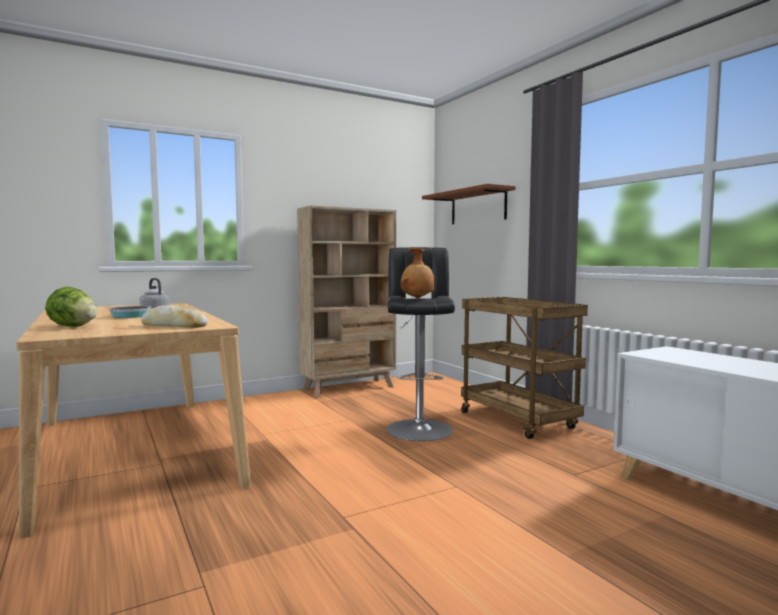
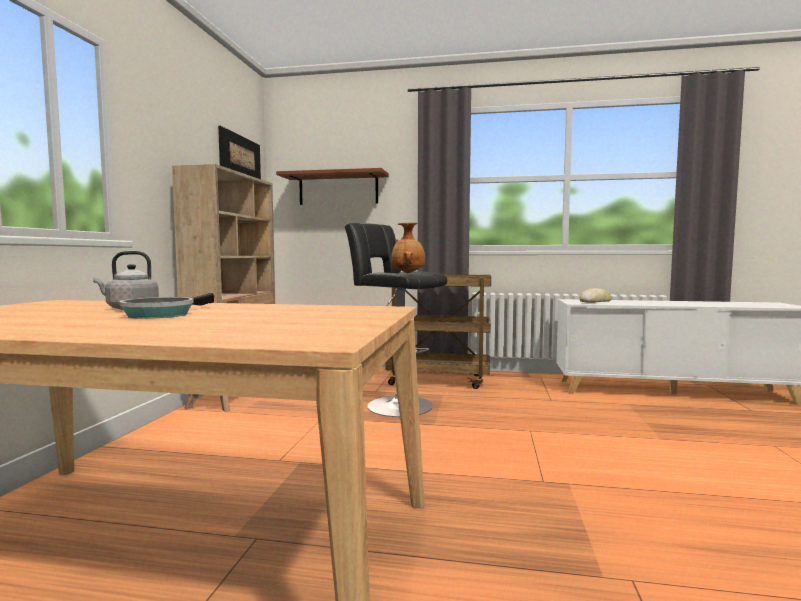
camera: 50 degrees left, 0 degrees up
(73, 326) = (217, 331): lettuce -> none
(174, 326) = (346, 313): bread -> bread (595, 302)
(392, 187) = (240, 156): none -> picture

